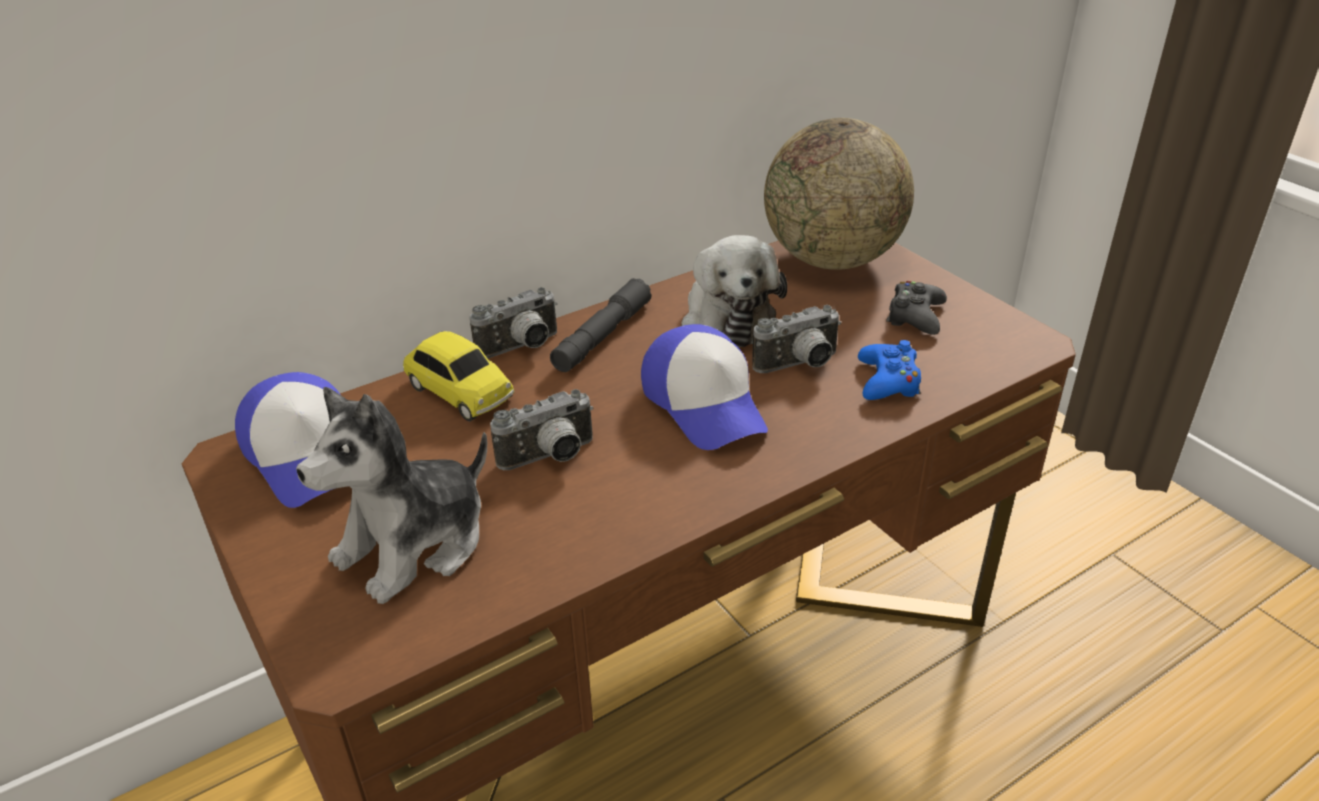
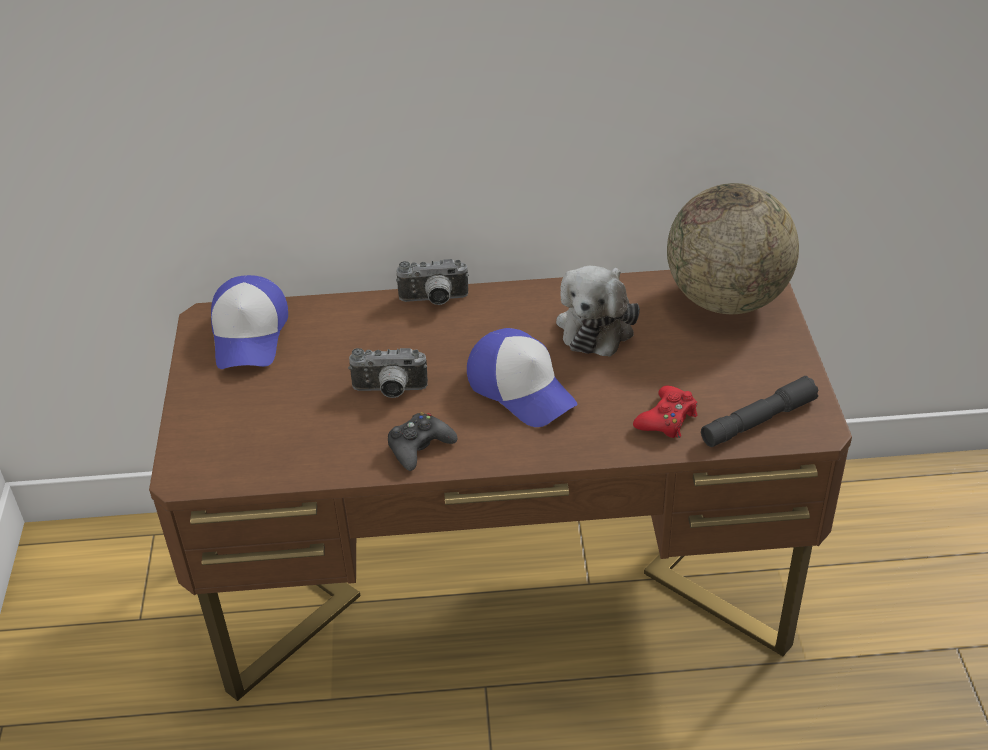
camera: 30 degrees right, 5 degrees up
(414, 545) = (270, 419): plush toy -> none
(459, 392) = (369, 321): toy car -> none
(602, 336) = (495, 310): grey flashlight -> grey flashlight (758, 421)
(705, 403) = (521, 388): cap -> cap turned 45 degrees counterclockwise
(800, 365) = (614, 383): camera -> none
(888, 381) = (667, 419): blue game controller -> red game controller
(915, 316) = (743, 373): black game controller -> black game controller (419, 447)

